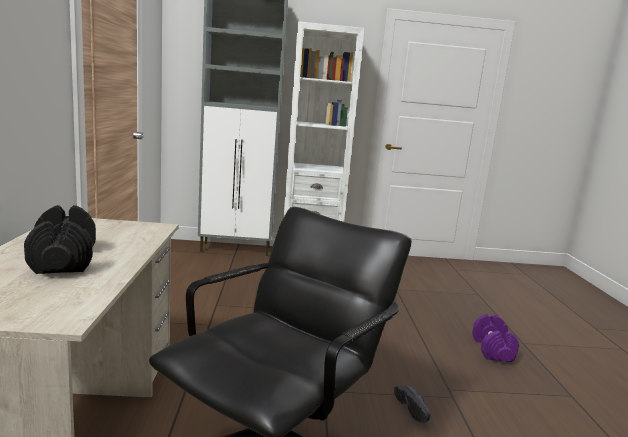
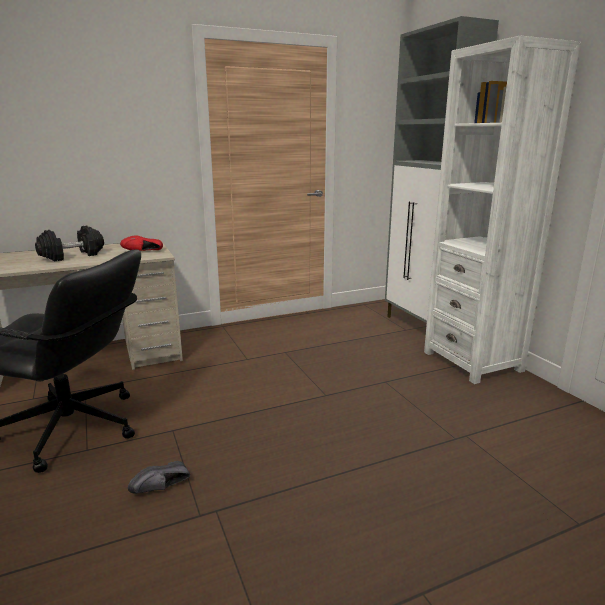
camera: 70 degrees right, 5 degrees up
(121, 229) = (143, 252): none -> red shoe
(492, 350) = (359, 550): purple dumbbell -> none

